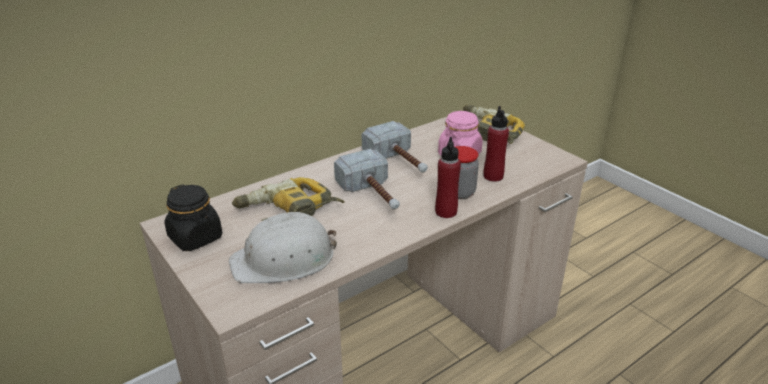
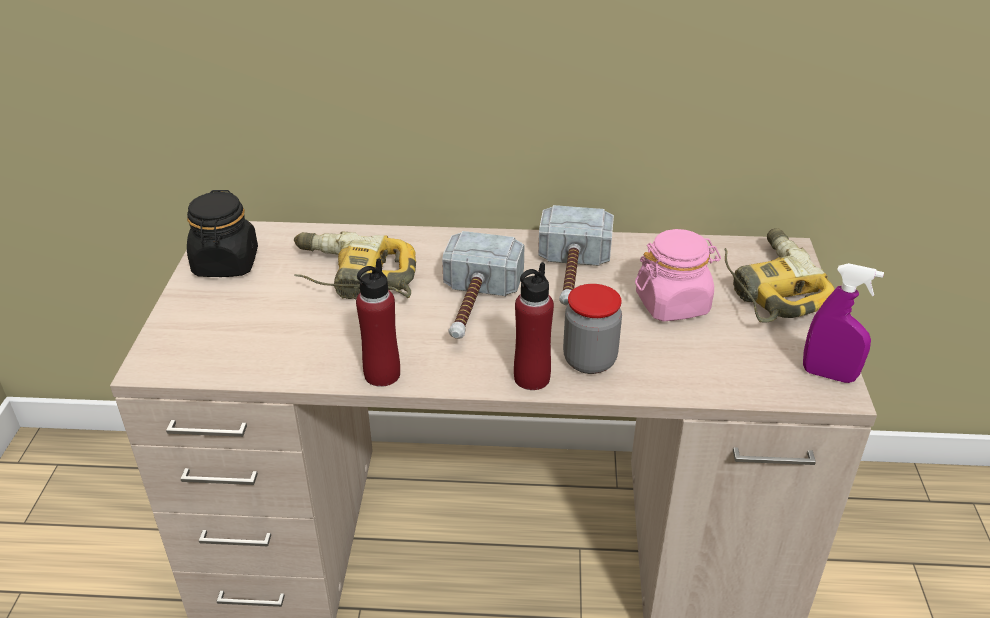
camera: 40 degrees right, 5 degrees up
(284, 259) = (271, 337): white hard hat -> none
(493, 176) = (675, 361): red bottle -> red bottle (382, 374)
(553, 155) = (828, 375): none -> purple spray bottle

